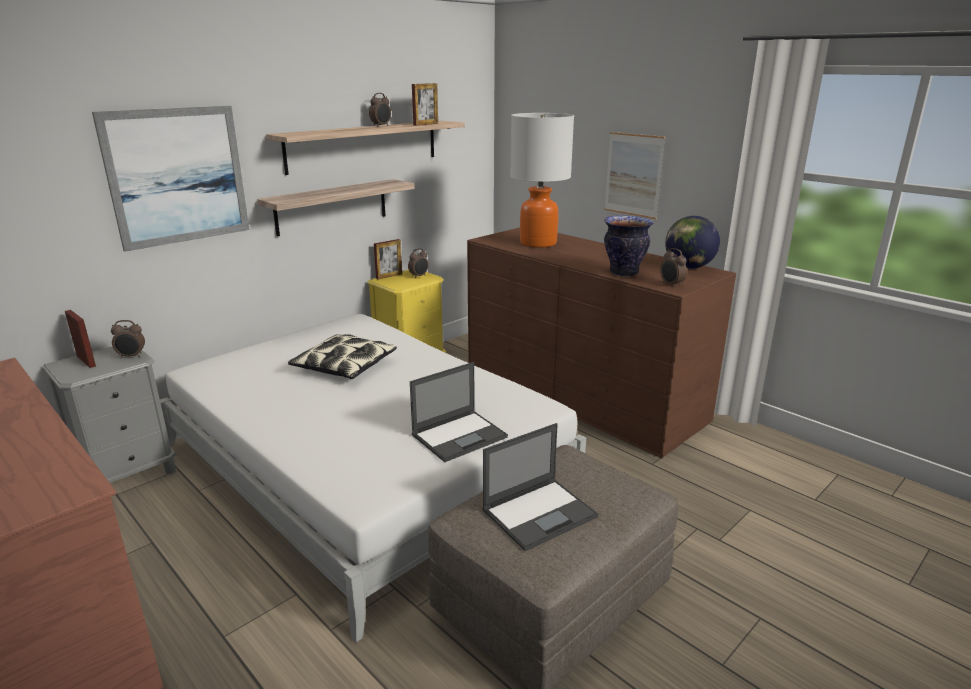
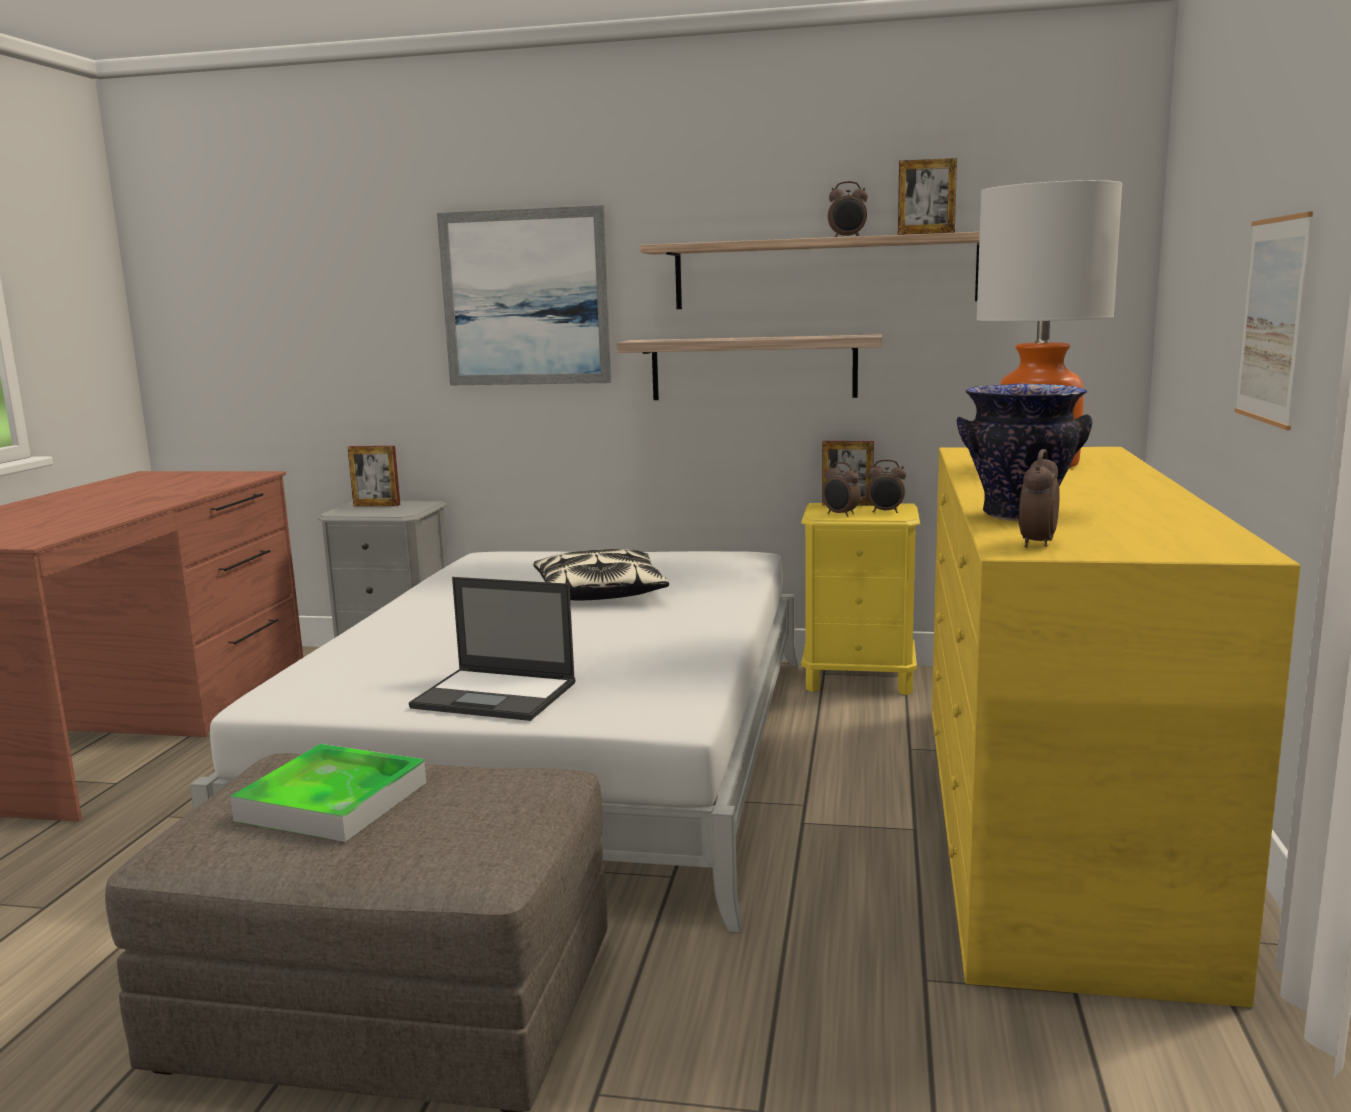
camera: 55 degrees right, 10 degrees down
(86, 361) = (376, 505): picture frame -> picture frame turned 90 degrees clockwise
(131, 356) = (408, 510): alarm clock -> alarm clock (840, 514)
(540, 513) = (333, 801): laptop -> tray
(581, 394) = (1050, 822): brown dresser -> yellow dresser
(689, 267) = (1206, 535): globe -> none

